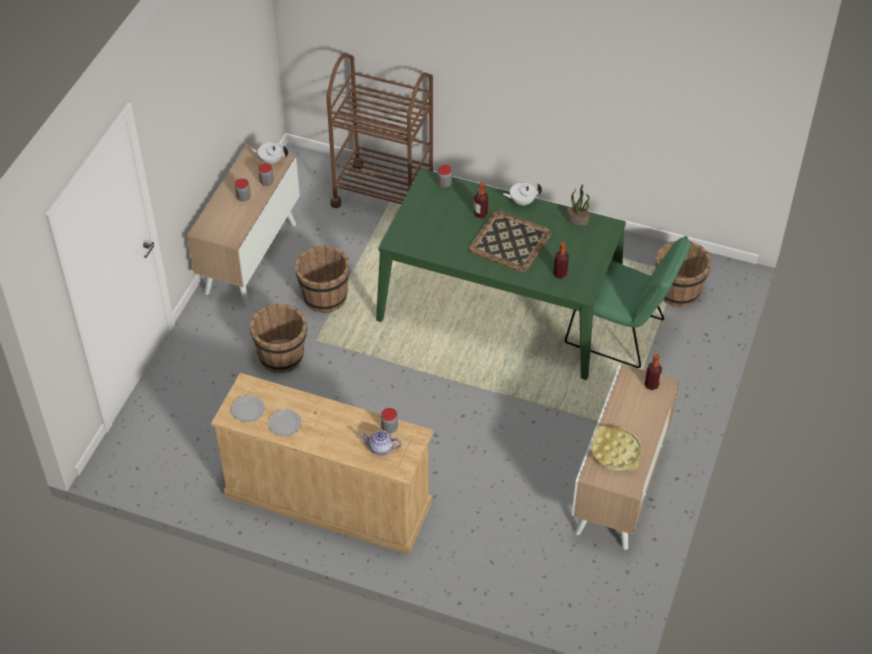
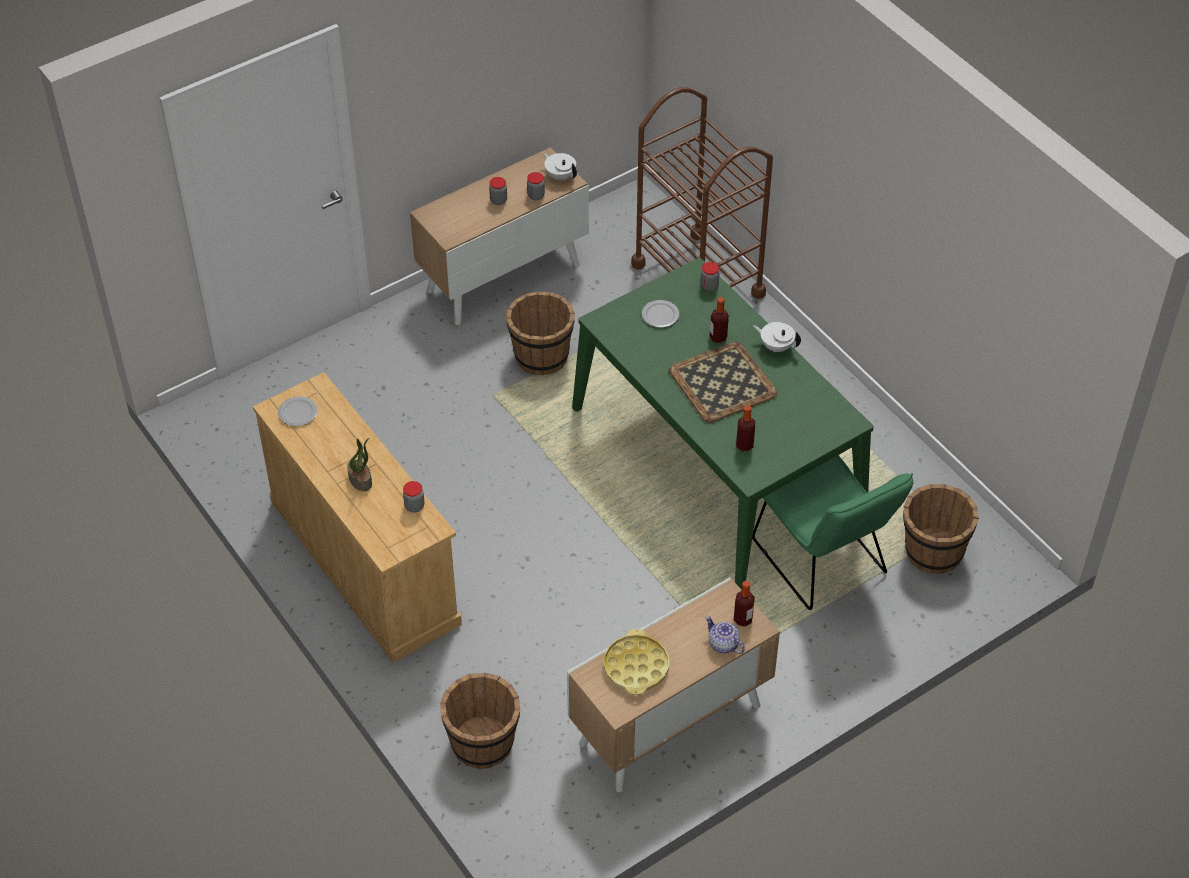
camera: 35 degrees right, 0 degrees up
(282, 356) = (445, 394): brown bucket -> brown bucket (483, 744)
(285, 424) = (320, 446): plate -> plate (661, 315)
(381, 448) = (387, 522): teapot -> teapot (723, 644)
(578, 219) = (820, 397): potted plant -> potted plant (361, 480)

